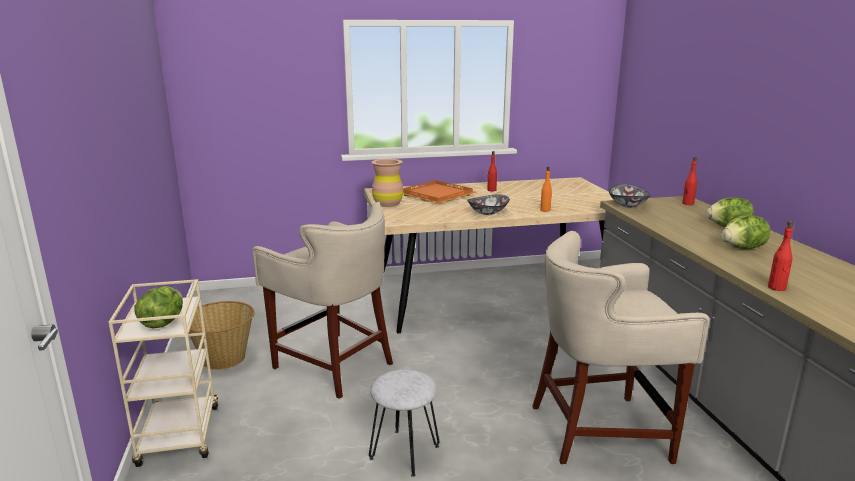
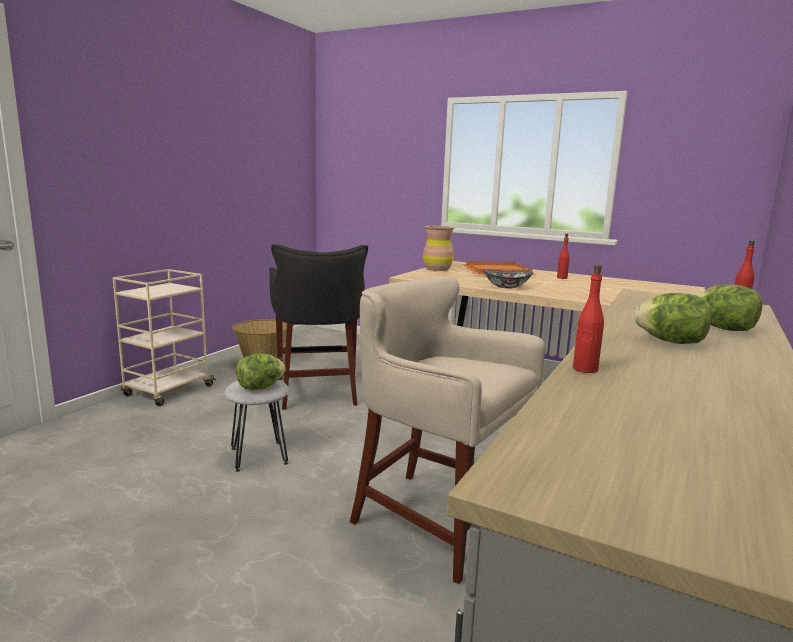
camera: 40 degrees right, 5 degrees down
(163, 323) = (152, 292): lettuce -> lettuce (260, 387)
(334, 364) = (318, 390): beige stool -> black stool
(545, 210) = (573, 295): orange bottle -> none
(628, 205) = (645, 295): bowl -> none

